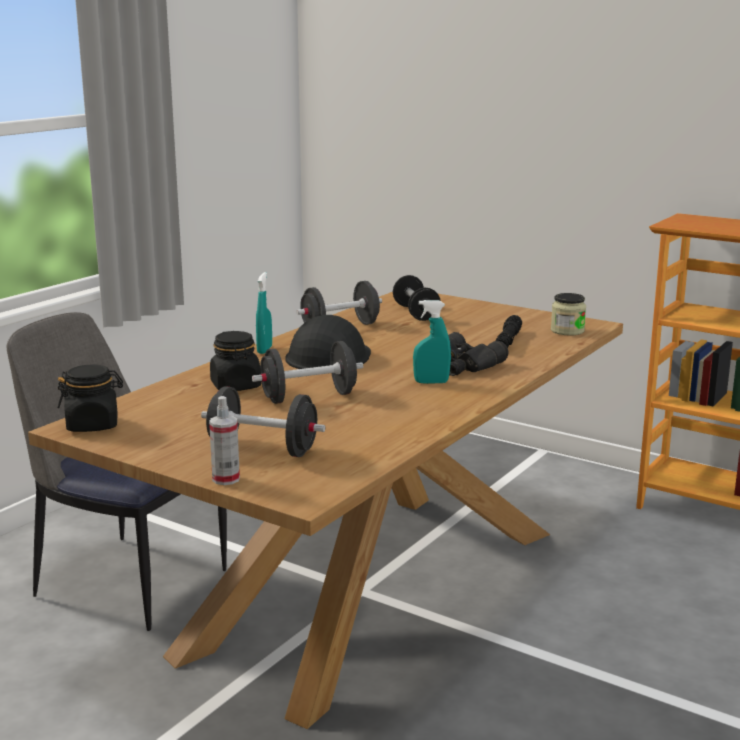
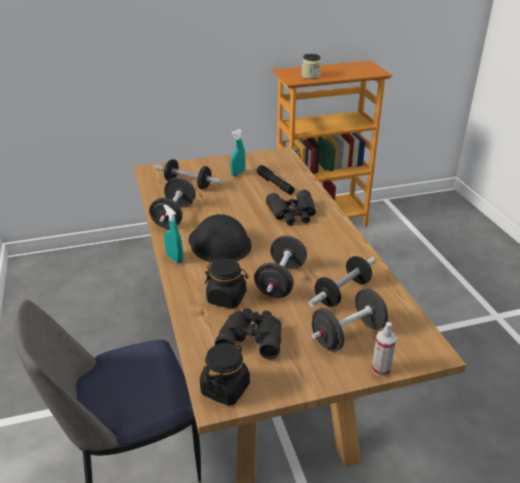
camera: 50 degrees left, 15 degrees up
(189, 412) = (251, 336): none -> black binoculars
(341, 427) = (342, 292): none -> dumbbell
(431, 382) = (307, 233): turquoise spray bottle -> turquoise spray bottle (238, 173)
(567, 331) = (282, 163): jar -> jar (310, 76)

